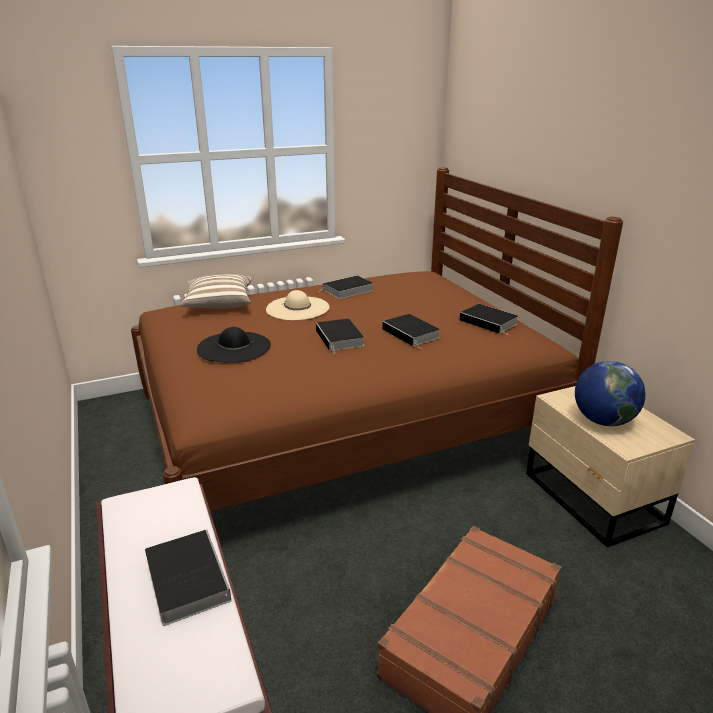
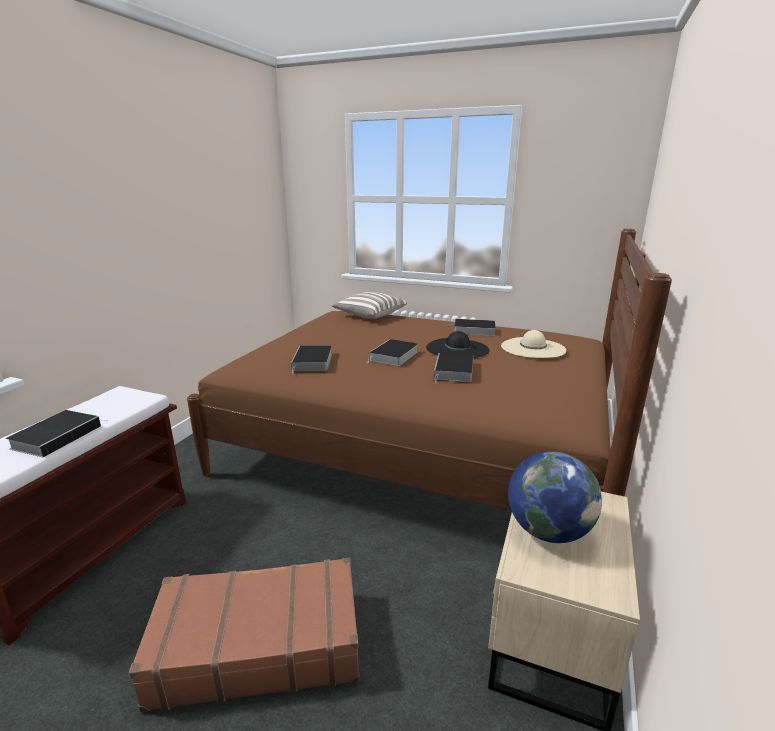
camera: 45 degrees right, 5 degrees down
(234, 347) = (321, 339): black hat -> black hat (457, 349)
(297, 308) = (410, 330): beige hat -> beige hat (533, 348)
(490, 322) = (548, 388): book -> book (312, 362)

